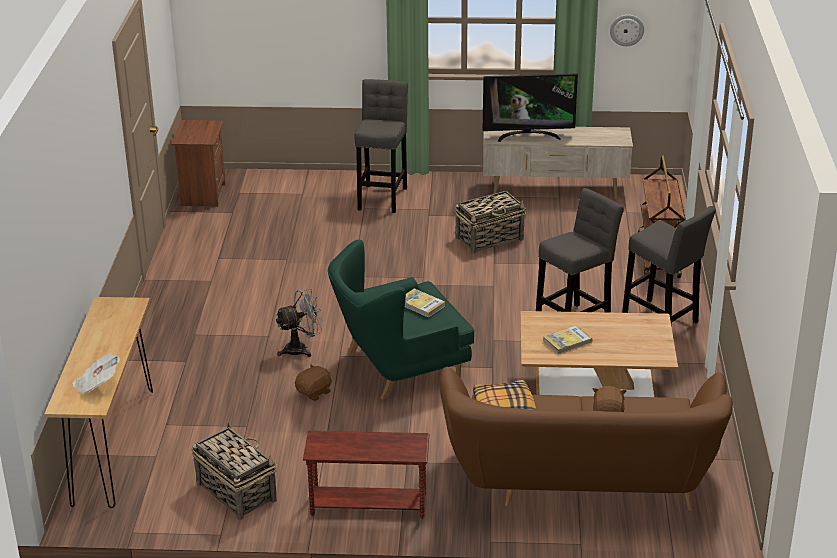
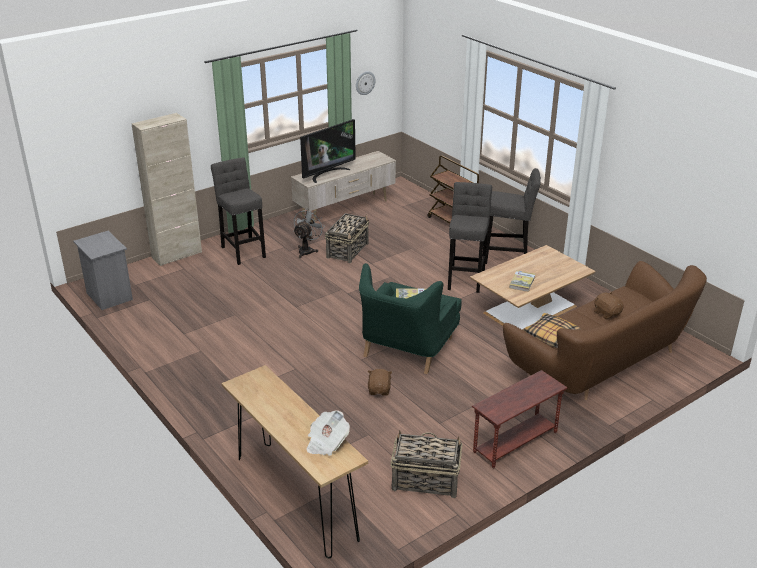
camera: 40 degrees left, 0 degrees up
(202, 195) = (108, 296): brown nightstand -> grey nightstand
(301, 349) = (329, 367): grey fan -> grey fan (307, 250)
(314, 177) = (177, 255): none -> beige cabinet

